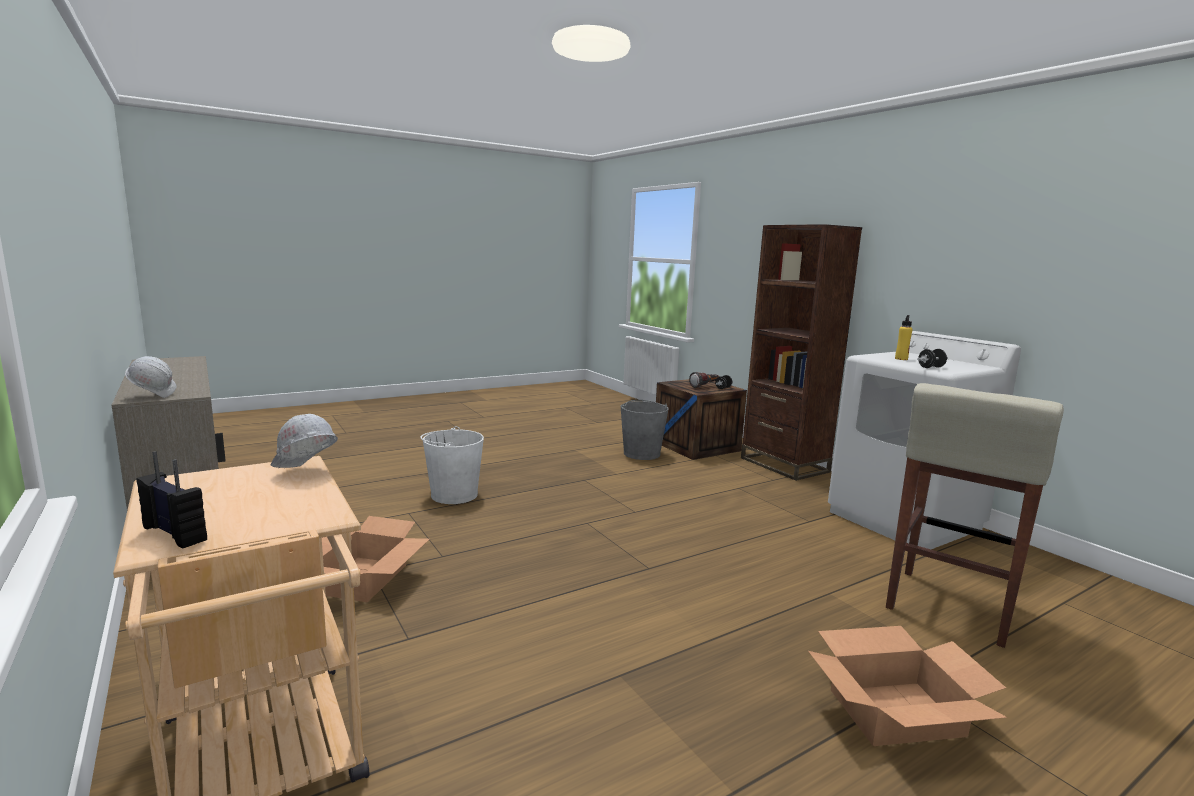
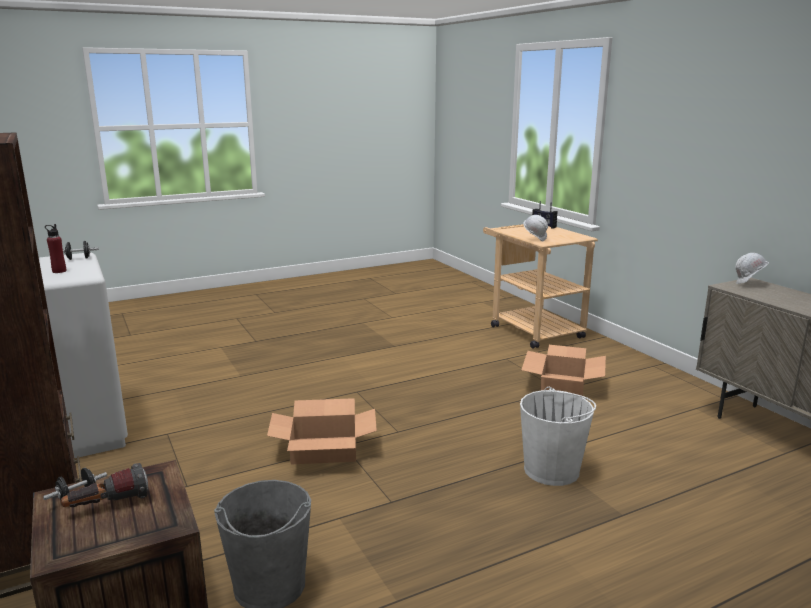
camera: 175 degrees left, 5 degrees up
(895, 712) = (277, 335): cardboard box -> cardboard box (324, 450)
(901, 359) = (59, 271): yellow bottle -> red bottle
(949, 607) = (173, 368): beige stool -> none

